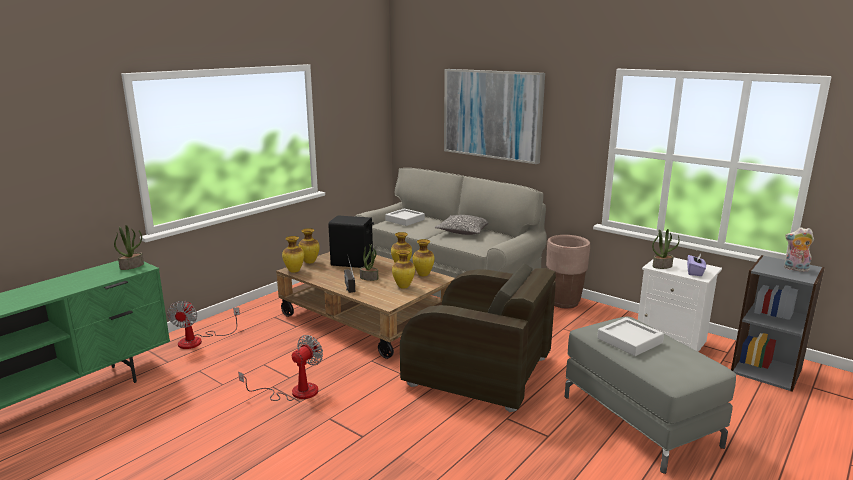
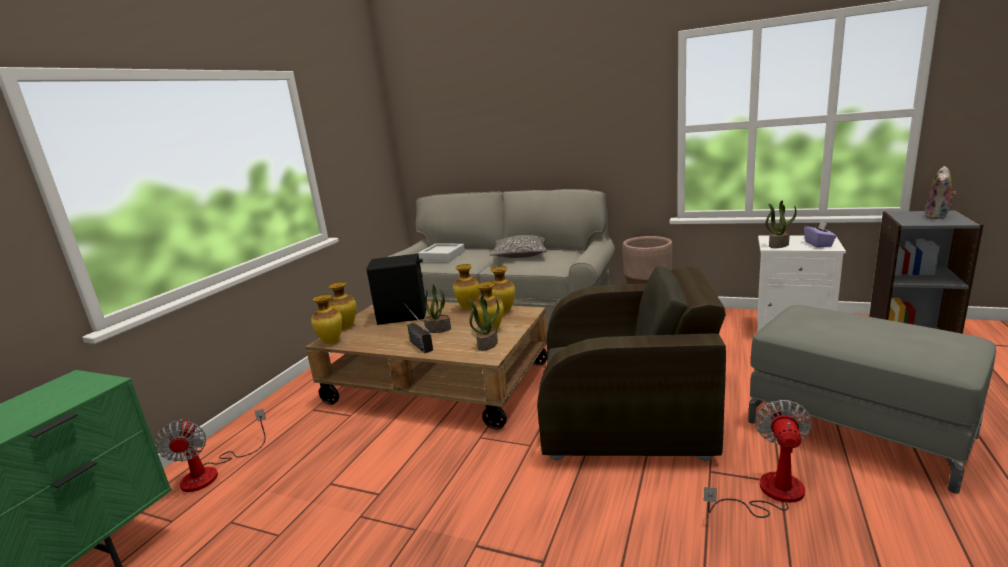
camera: 15 degrees left, 0 degrees up
(132, 266) = (78, 385): potted plant -> potted plant (487, 344)
(294, 392) = (399, 516): fan -> fan (769, 493)
(492, 114) = (526, 114): picture -> none
(629, 341) = (841, 331): grey tray -> none
(795, 269) = (937, 216): plush toy -> plush toy turned 60 degrees counterclockwise

